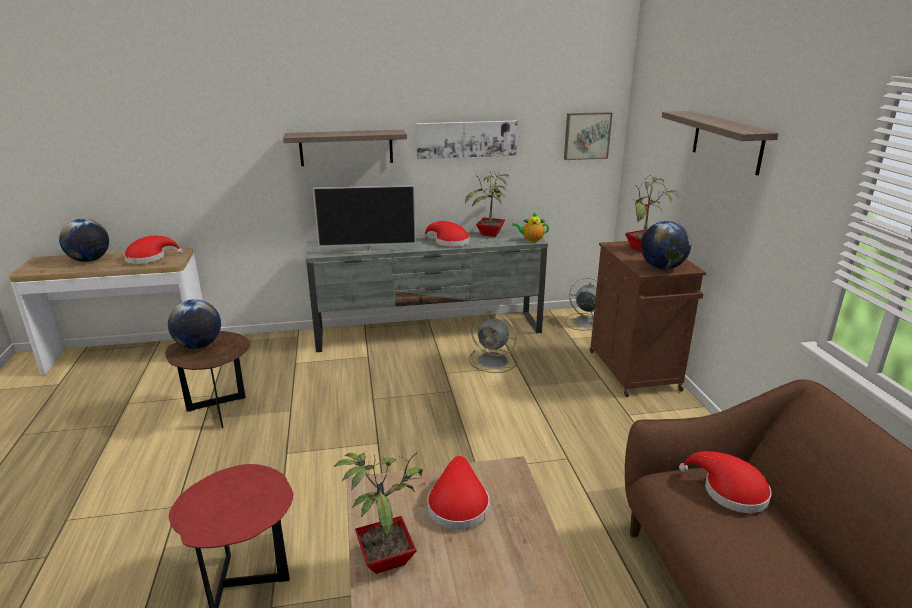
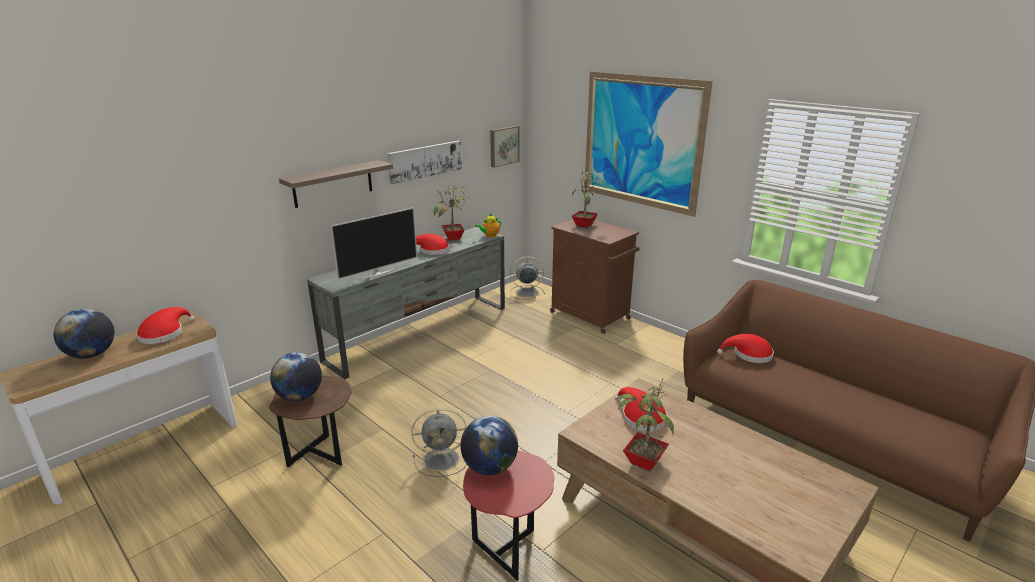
camera: 35 degrees left, 0 degrees up
(494, 361) = (495, 339): grey fan -> grey fan (442, 459)
(662, 267) = (612, 234): globe -> globe (489, 467)
(727, 141) = (641, 141): shelf -> picture

